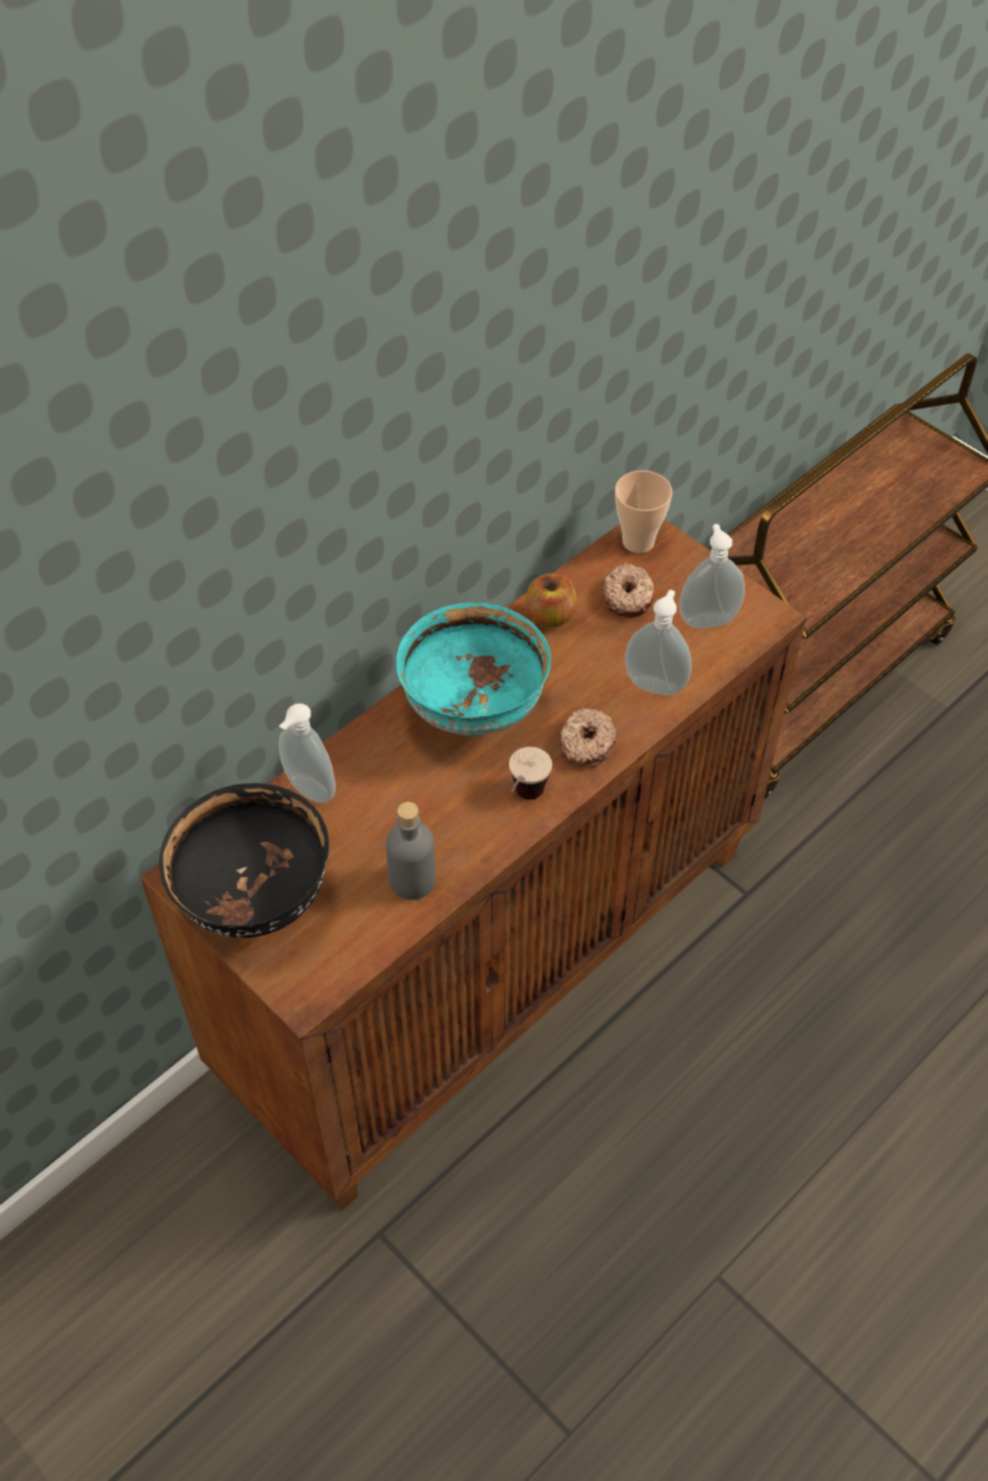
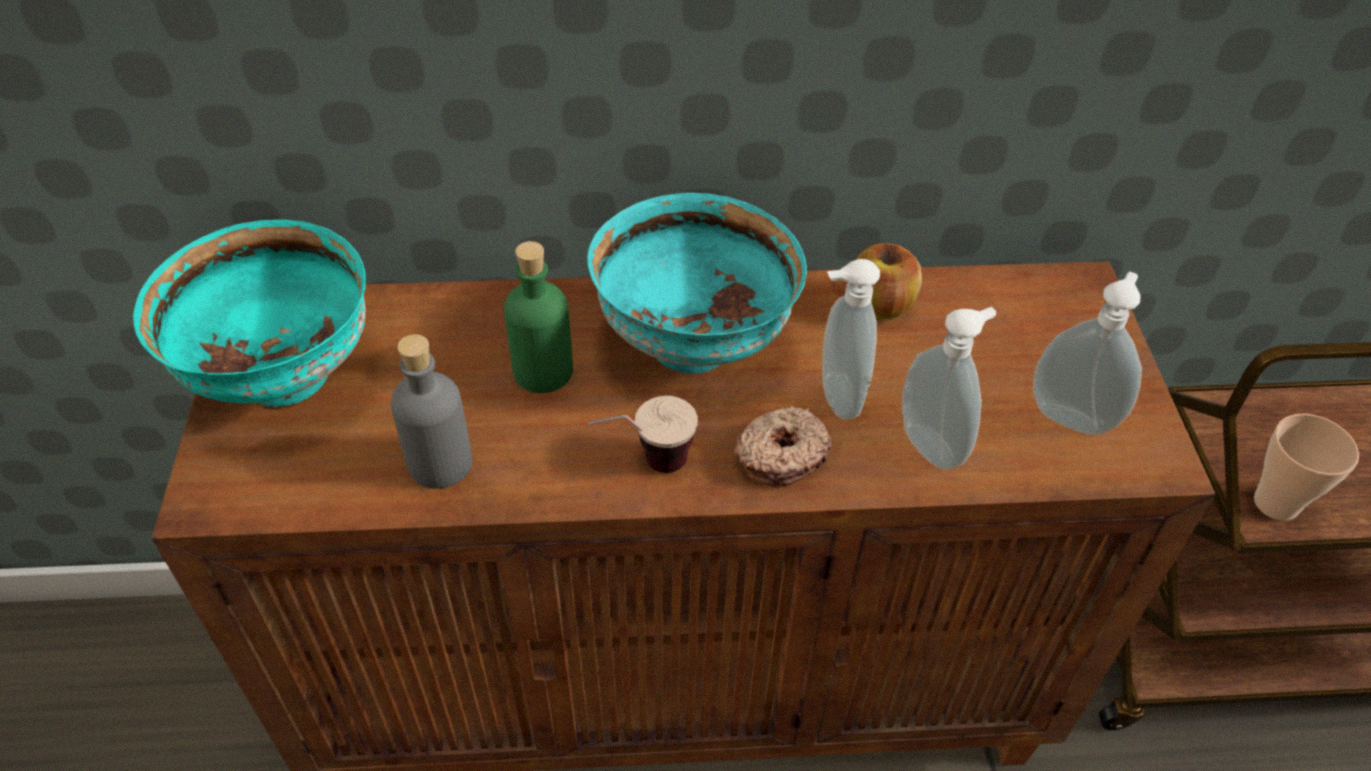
camera: 40 degrees right, 5 degrees down
(256, 902) = (282, 378): black bowl -> turquoise bowl
(308, 791) = (451, 312): soap dispenser -> soap dispenser (835, 397)
(406, 788) = (543, 371): none -> green bottle
(628, 597) = (993, 338): donut -> none
(638, 541) = (1063, 291): cup -> cup (1276, 503)

